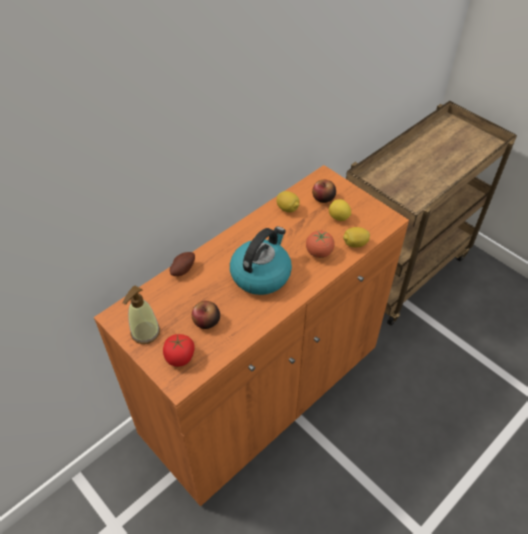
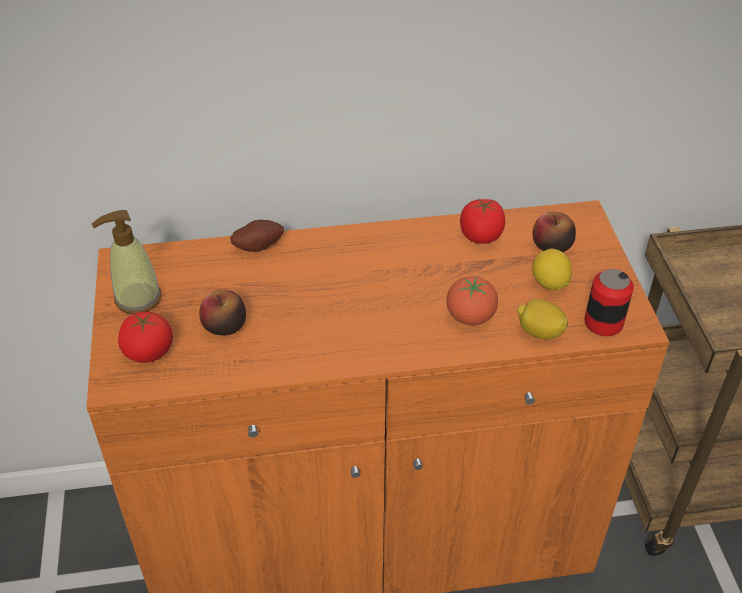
camera: 35 degrees right, 5 degrees down
(261, 274) = (356, 303): kettle -> none
(287, 208) = (481, 235): lemon -> tomato
(377, 225) = (603, 323): none -> can

